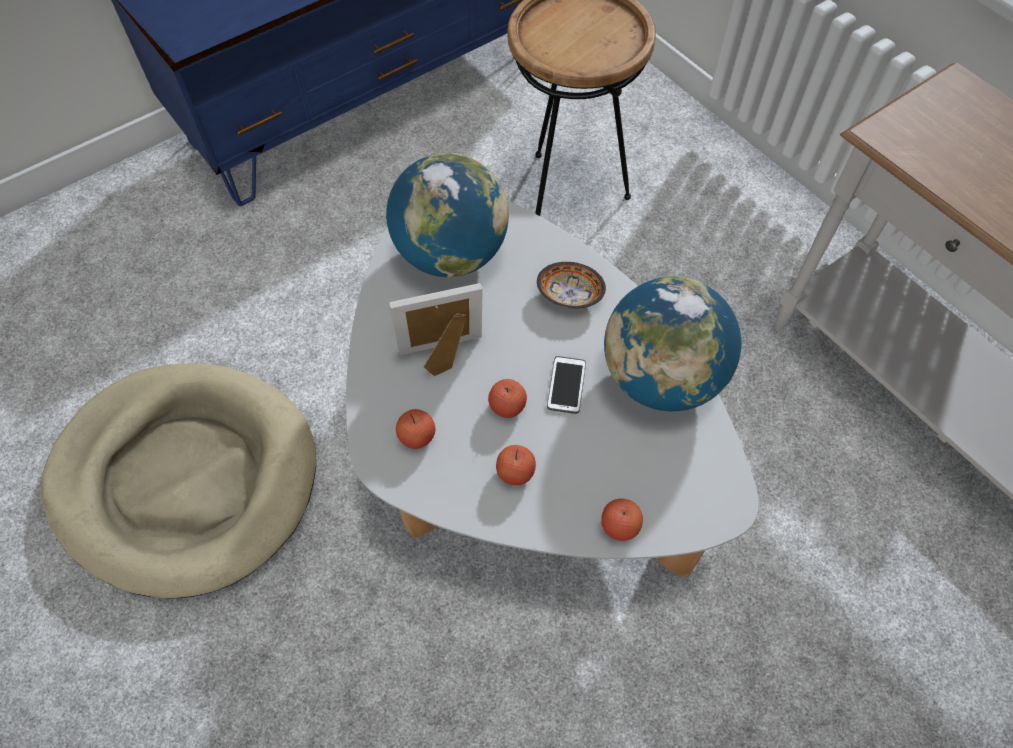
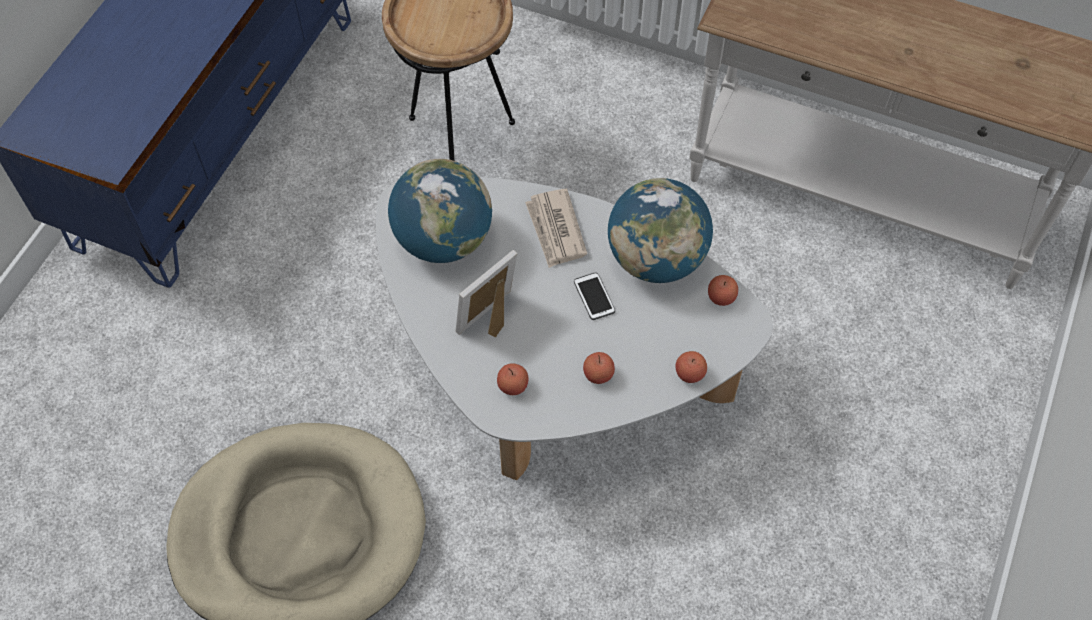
camera: 30 degrees left, 0 degrees up
(507, 406) = (562, 332): apple -> apple (721, 297)
(570, 297) = (555, 230): bowl -> newspaper

